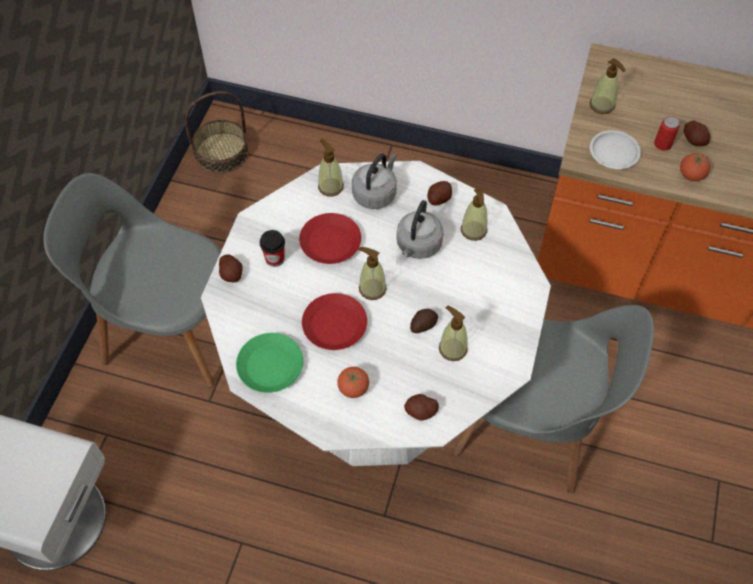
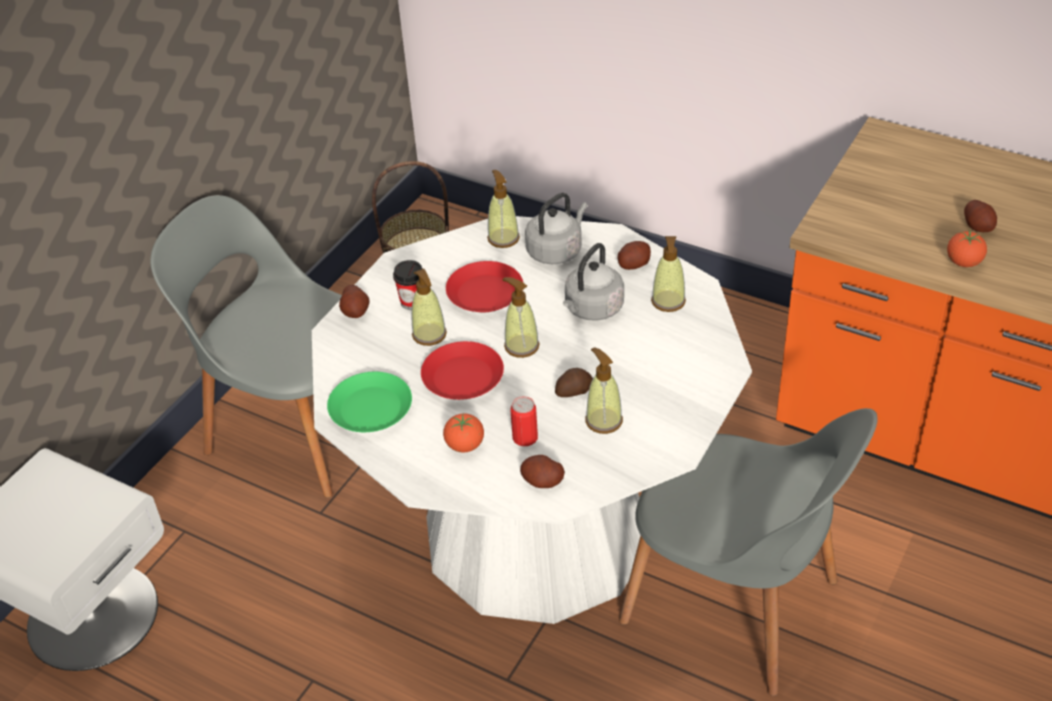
camera: 15 degrees right, 15 degrees down
(602, 105) = (864, 179): soap dispenser -> soap dispenser (429, 335)
(613, 152) = (865, 228): white plate -> none
(662, 144) = (934, 226): can -> can (525, 438)

